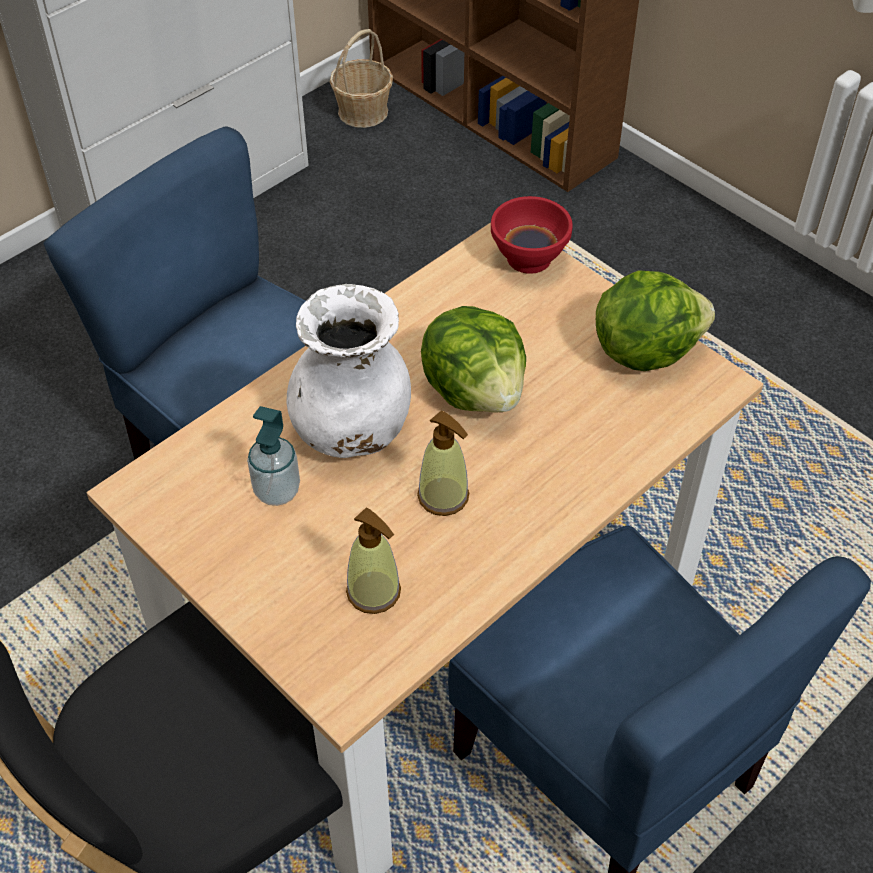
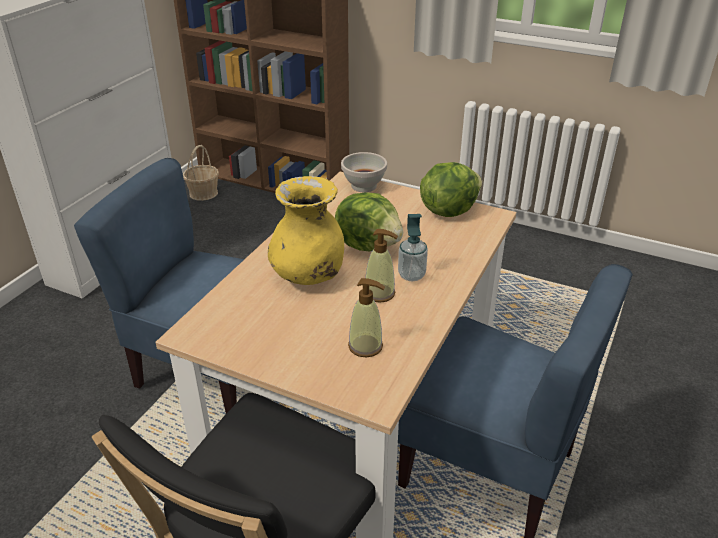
camera: 20 degrees left, 15 degrees down
(277, 491) = (279, 313): soap dispenser -> soap dispenser (411, 275)
(352, 429) = (309, 275): white vase -> yellow vase
(527, 258) = (363, 186): red bowl -> white bowl

